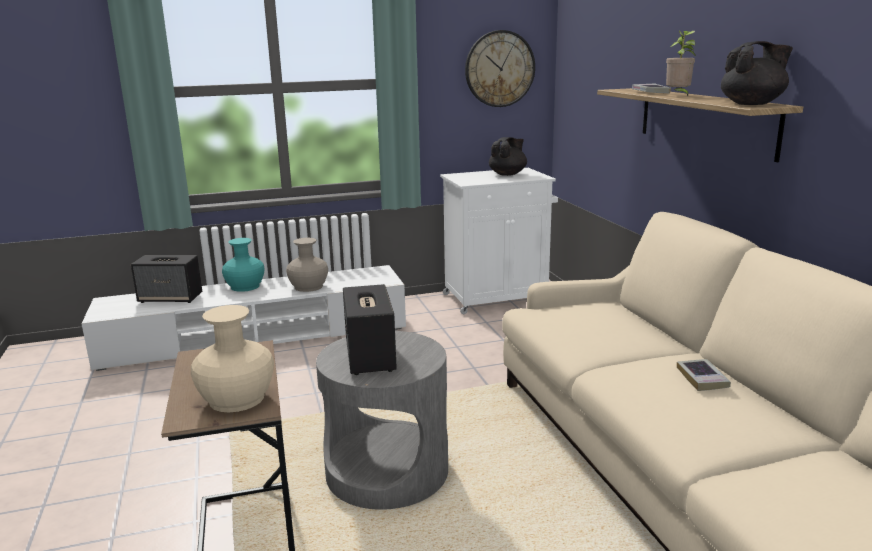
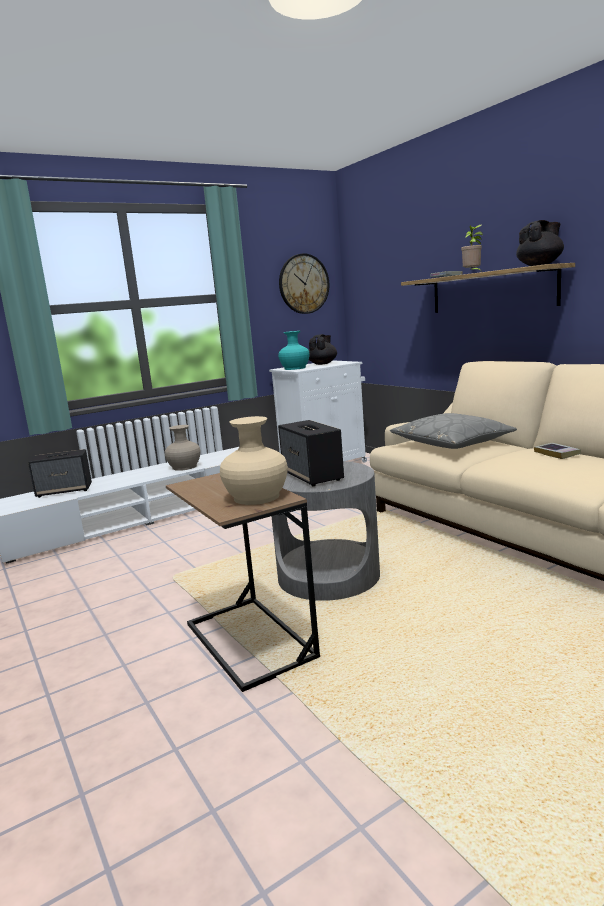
camera: 15 degrees left, 5 degrees down
(245, 286) = (127, 474): turquoise vase -> turquoise vase (295, 368)
(596, 325) = (451, 443): none -> grey pillow

